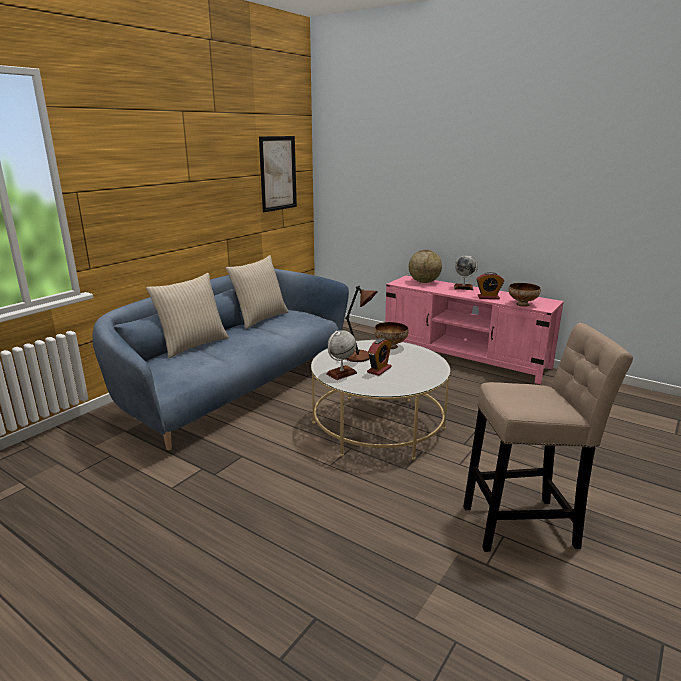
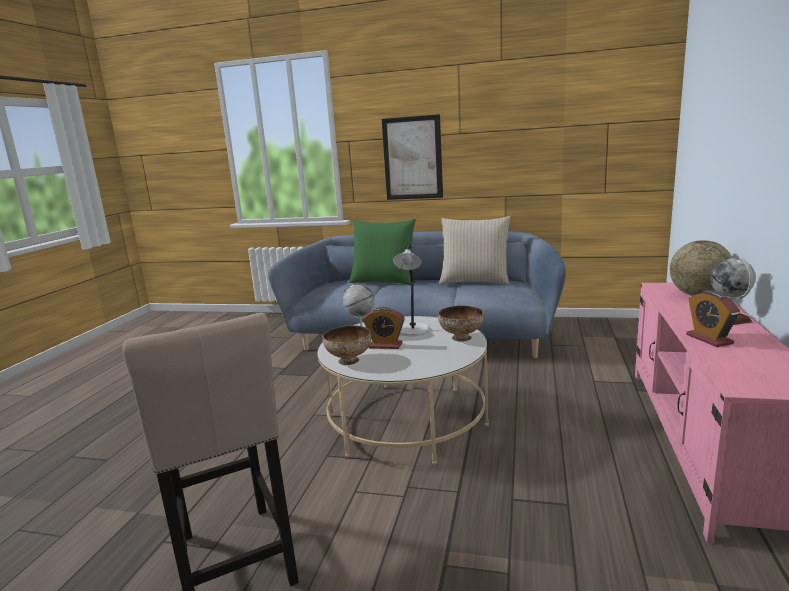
camera: 70 degrees right, 5 degrees down
(192, 345) = (383, 281): beige pillow -> green pillow
(278, 173) = (599, 124): picture -> picture (412, 158)
(359, 357) = (413, 331): brown table lamp -> grey table lamp
(523, 304) = (726, 367): bowl -> bowl (349, 361)

